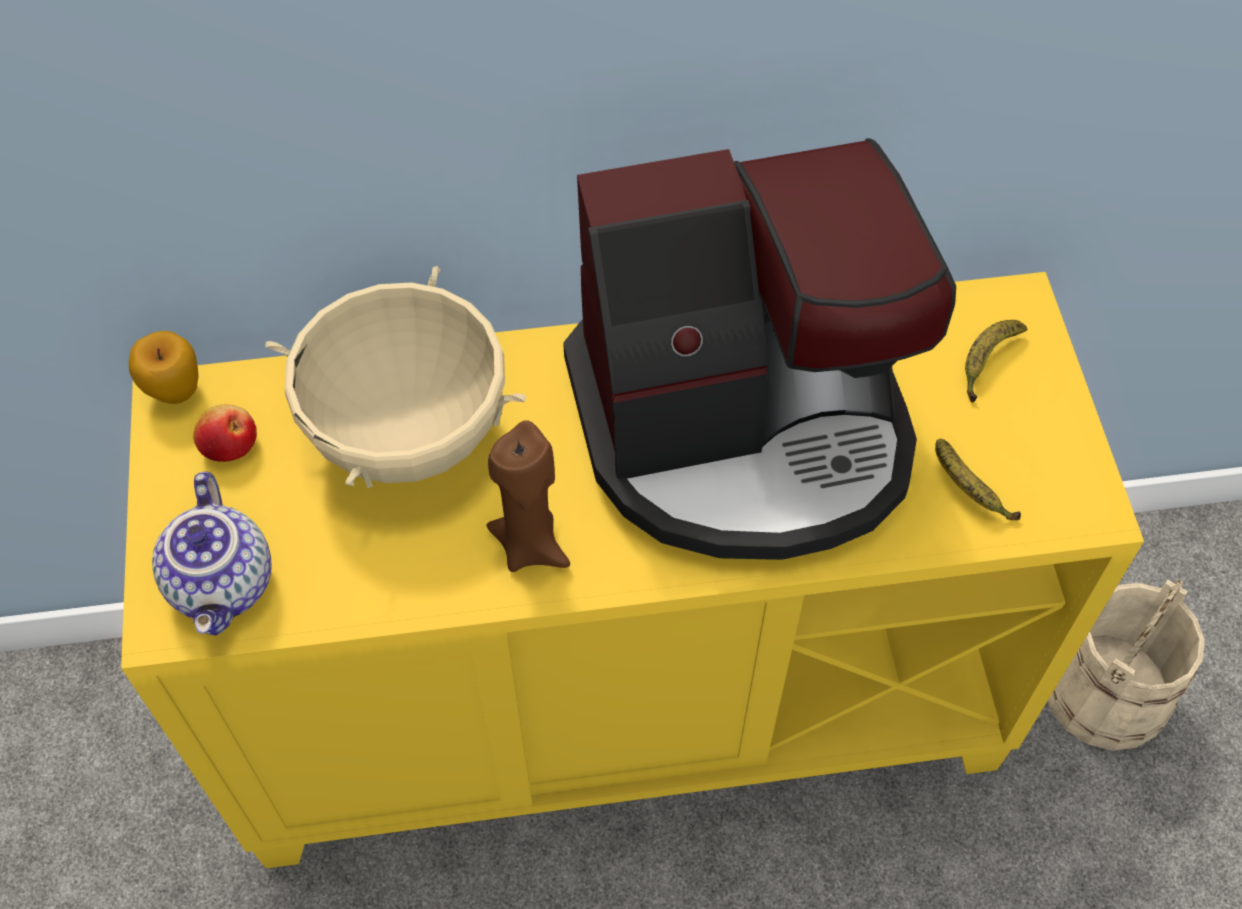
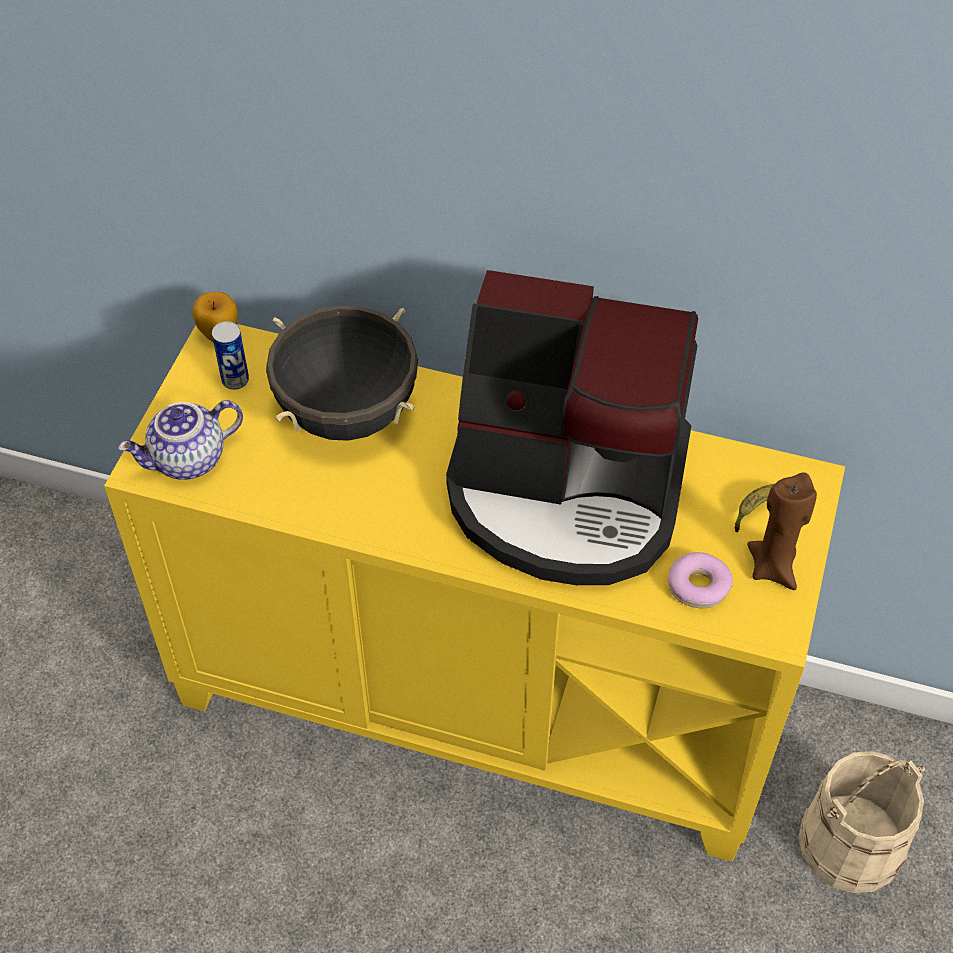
camera: 25 degrees right, 5 degrees down
(225, 584) = (188, 461): teapot -> teapot turned 45 degrees clockwise
(230, 445) = (235, 380): apple -> can
(408, 435) = (347, 414): beige cooking pot -> black cooking pot
(531, 544) = (386, 509): brown candle -> brown candle (773, 567)
(968, 490) = (698, 586): banana -> donut

